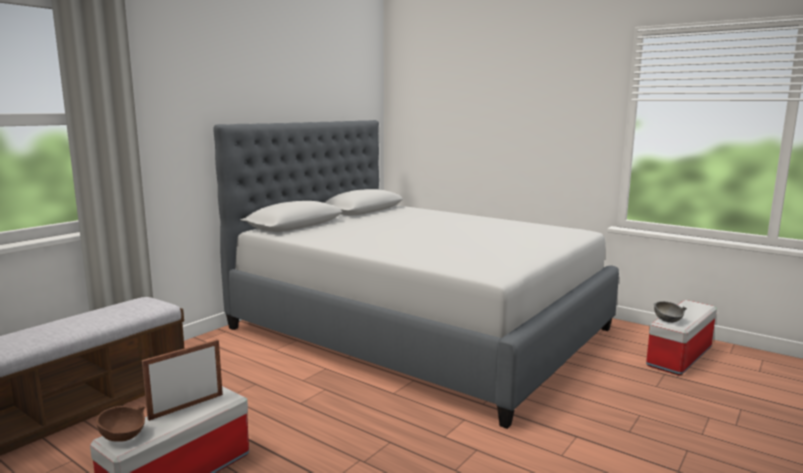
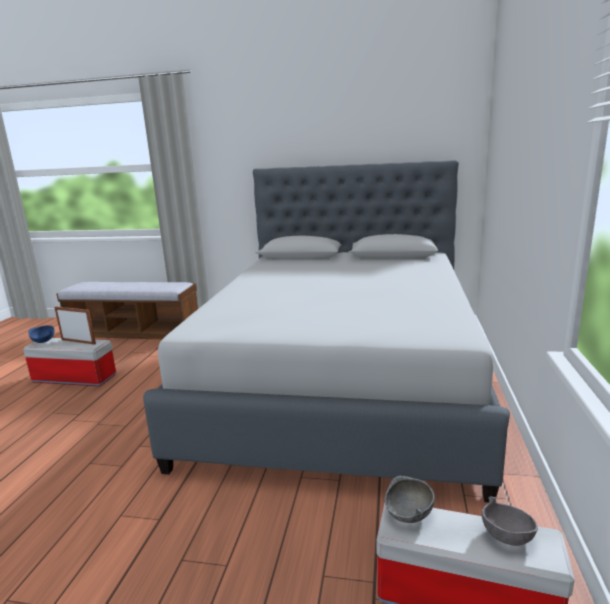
camera: 65 degrees right, 5 degrees up
(123, 437) = (43, 341): brown bowl -> blue bowl
(688, 308) = (507, 536): none -> grey bowl

